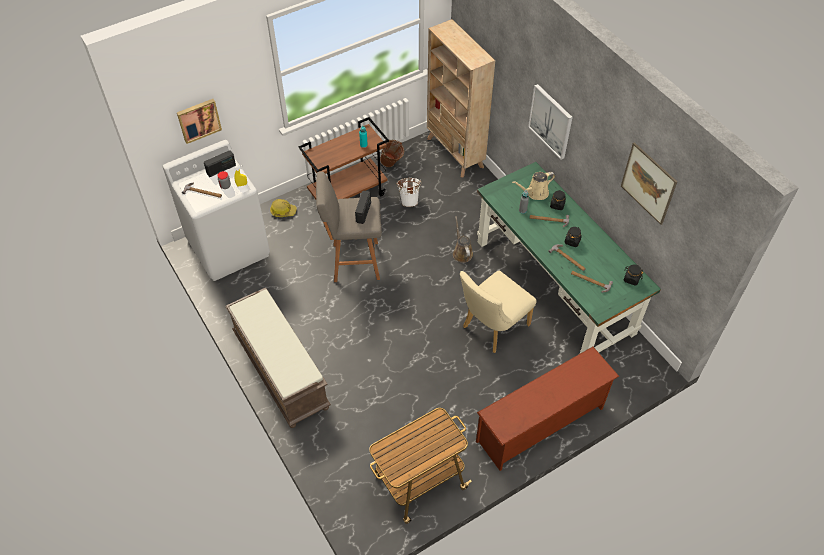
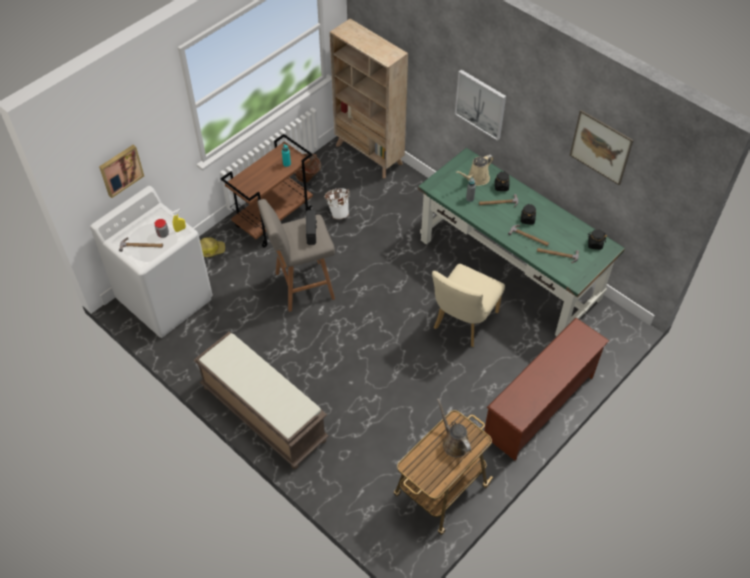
camera: 15 degrees left, 0 degrees up
(221, 169) = (152, 217): radio -> none
(462, 252) = (408, 254): brown watering can -> brown watering can (454, 442)

